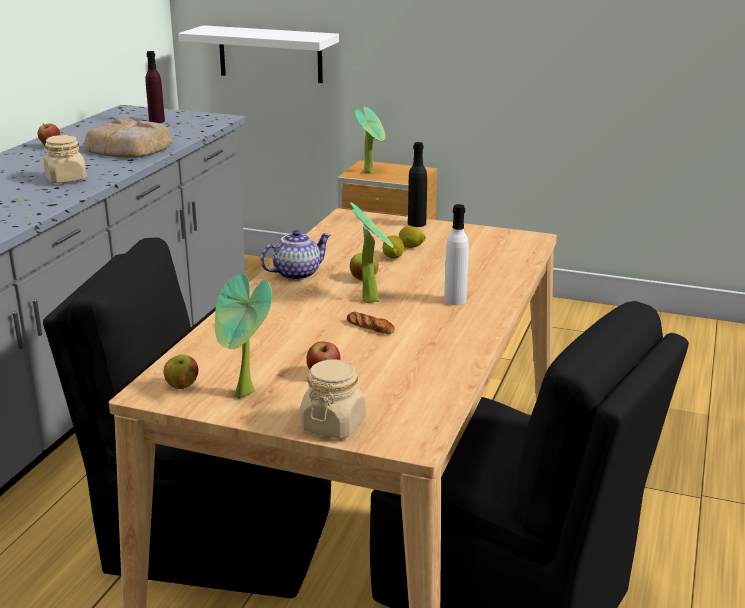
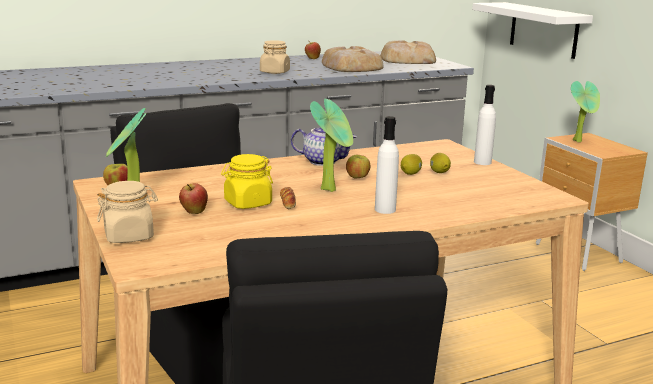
camera: 45 degrees right, 5 degrees down
(157, 121) = (407, 60): purple bottle -> bread
(343, 344) = (247, 203): none -> yellow jar
(417, 223) = (482, 162): black bottle -> white bottle

